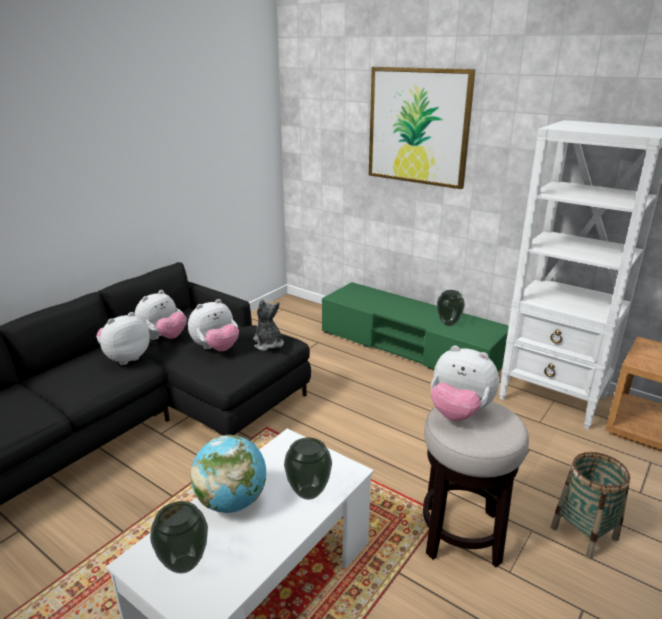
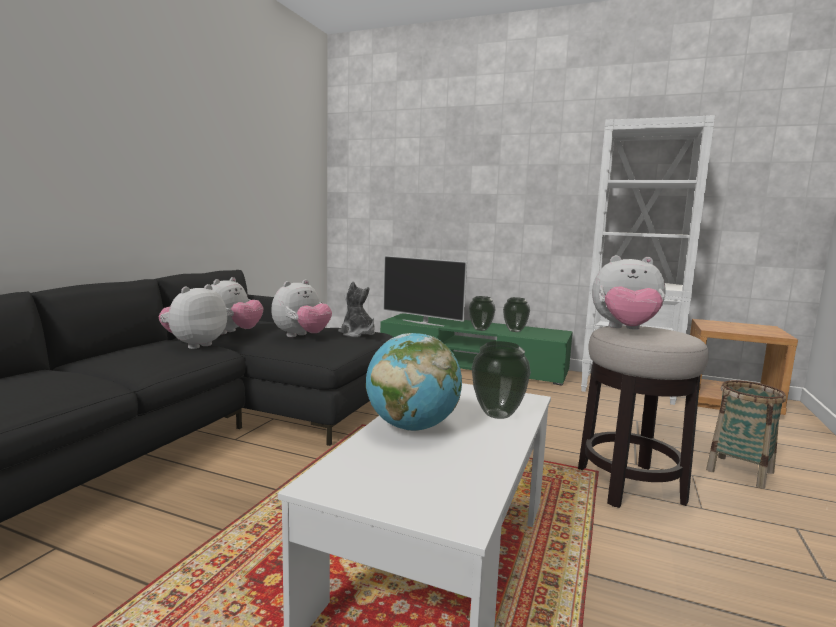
camera: 15 degrees left, 15 degrees down
(184, 563) = (393, 478): vase -> vase (480, 329)
(362, 303) = (423, 323): none -> television
(418, 126) = (470, 153): picture -> none

